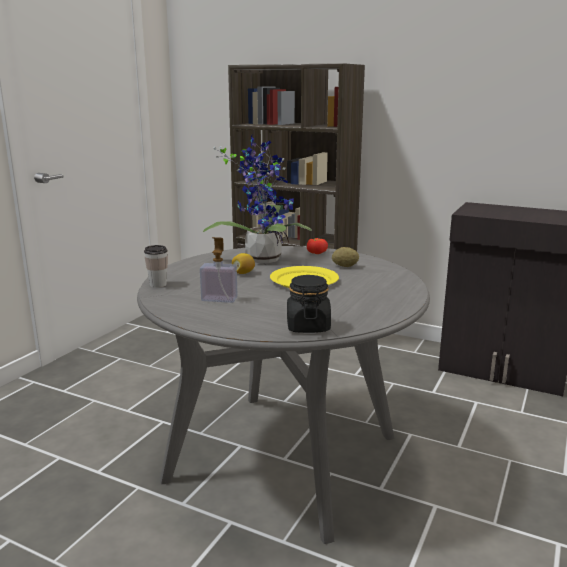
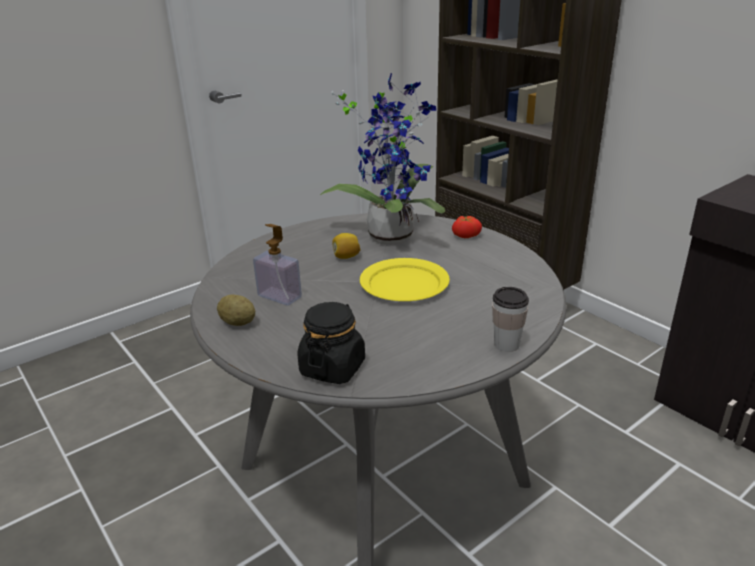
camera: 25 degrees right, 10 degrees up
(158, 284) = (240, 259): cup -> cup (506, 344)
(345, 266) = (480, 266): potato -> potato (238, 323)

